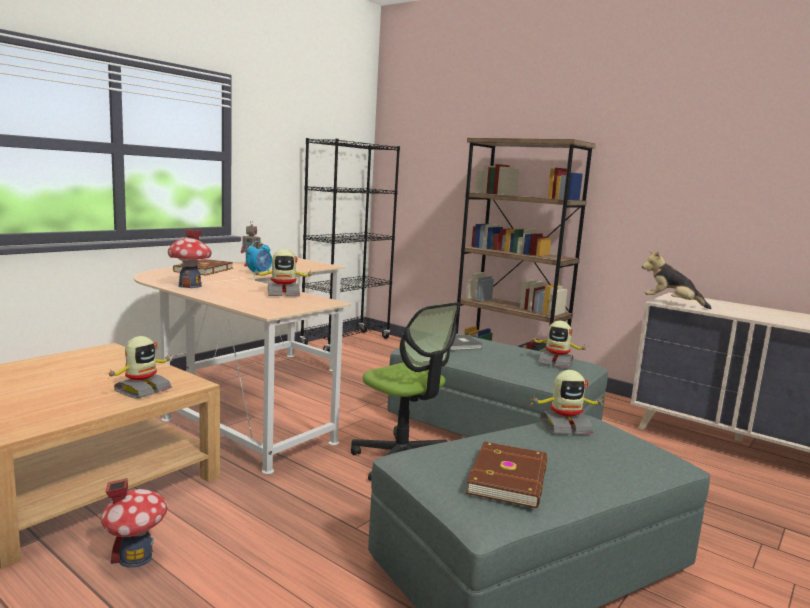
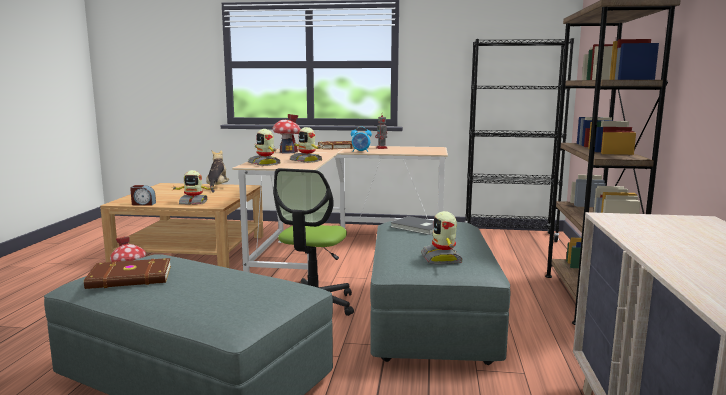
camera: 60 degrees right, 0 degrees up
(70, 418) = (143, 204): none -> alarm clock
(564, 427) = (254, 280): toy robot -> toy robot (265, 164)
(671, 304) = (611, 219): plush toy -> plush toy (217, 187)

